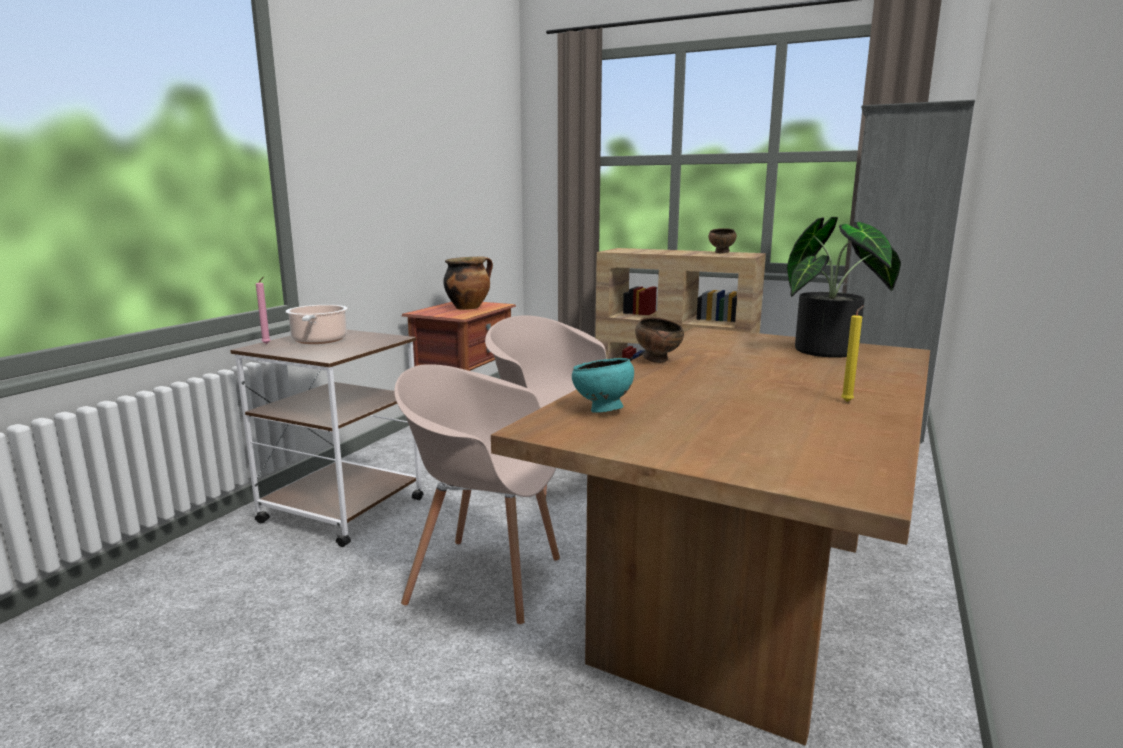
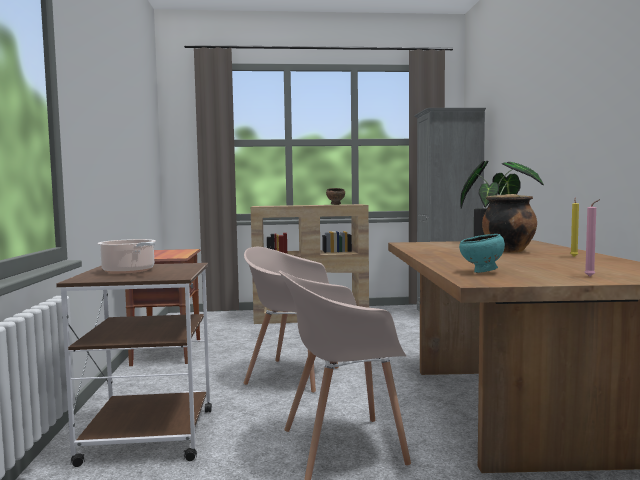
camera: 30 degrees left, 10 degrees down
(267, 344) = (84, 277): pink candle -> pink candle (591, 276)
(468, 307) = (168, 253): cooking pot -> cooking pot (508, 251)
(658, 361) = (426, 254): brown bowl -> none

